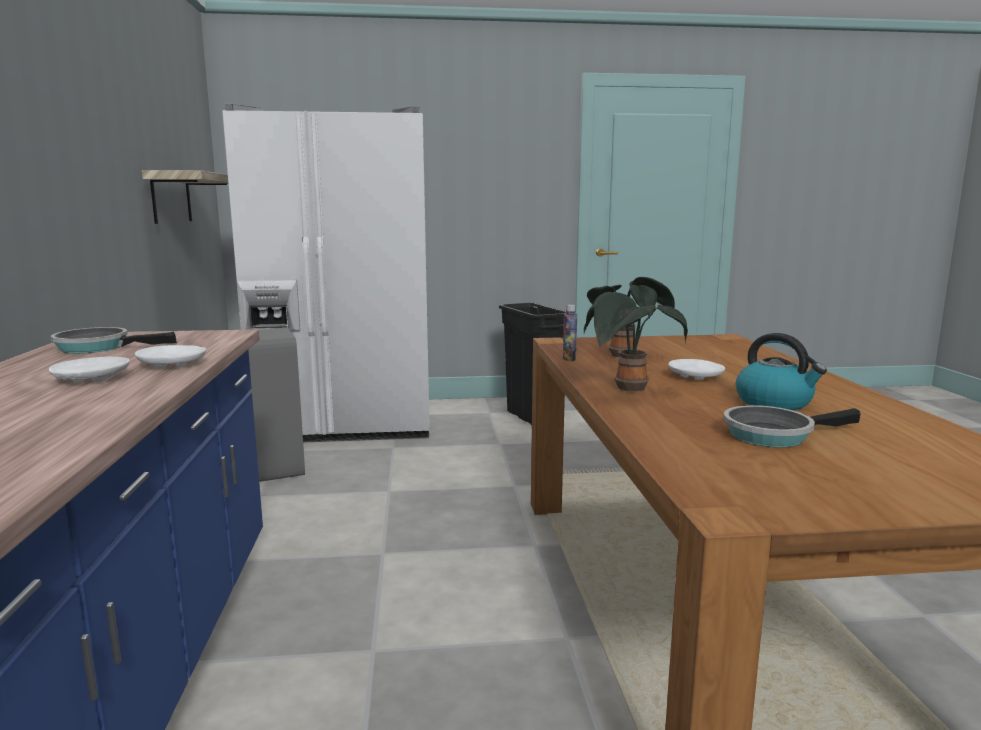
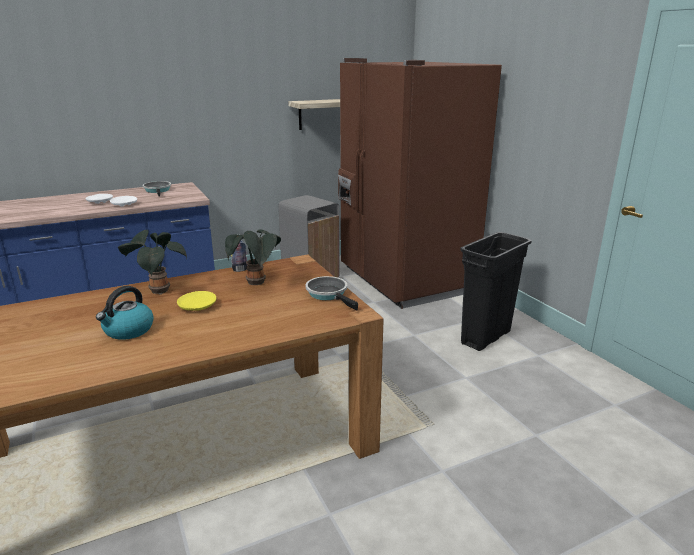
camera: 70 degrees right, 10 degrees up
(348, 423) = (405, 279): white fridge -> brown fridge
(696, 377) = (197, 307): white plate -> yellow plate
(773, 434) = (59, 329): frying pan -> frying pan (329, 294)

